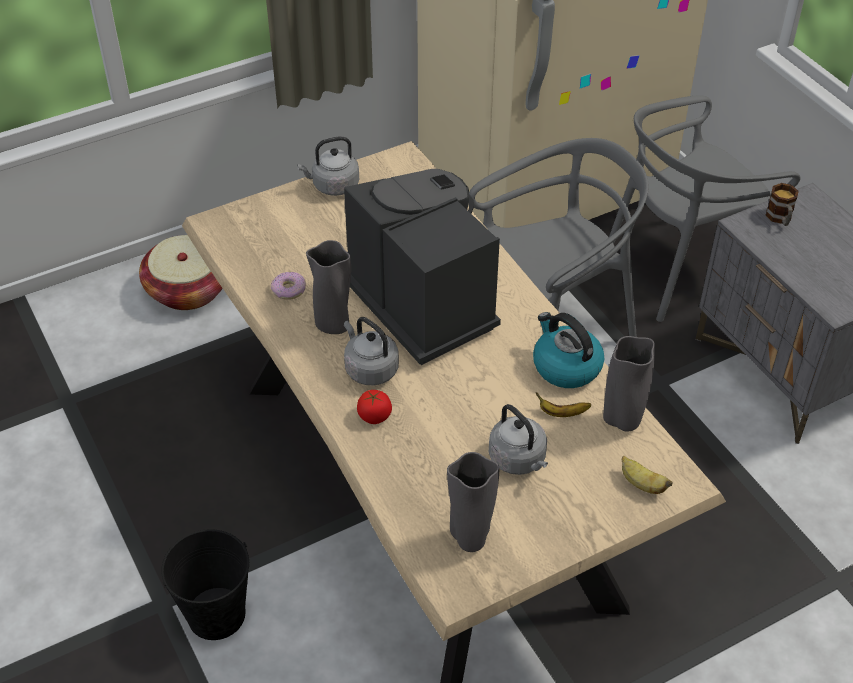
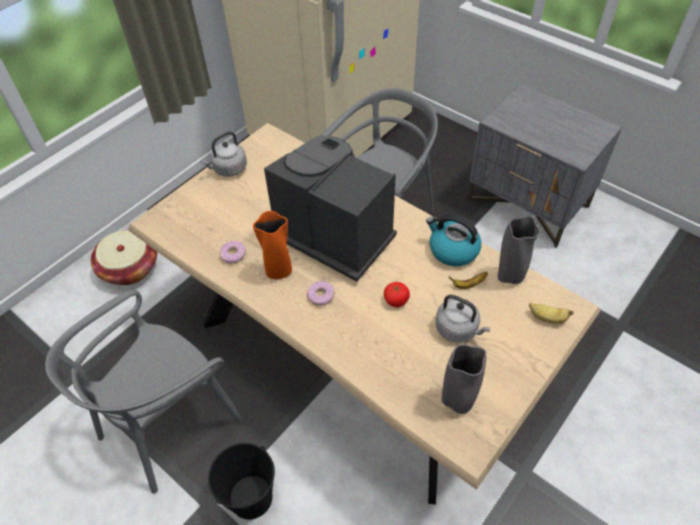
camera: 20 degrees left, 5 degrees up
(334, 325) = (279, 271): grey vase -> orange vase
(369, 368) = (321, 296): grey kettle -> donut
(374, 416) = (342, 330): tomato -> tomato (396, 300)
(681, 269) = (438, 160): grey chair -> grey chair (169, 423)
(780, 218) = (515, 111): mug -> none

